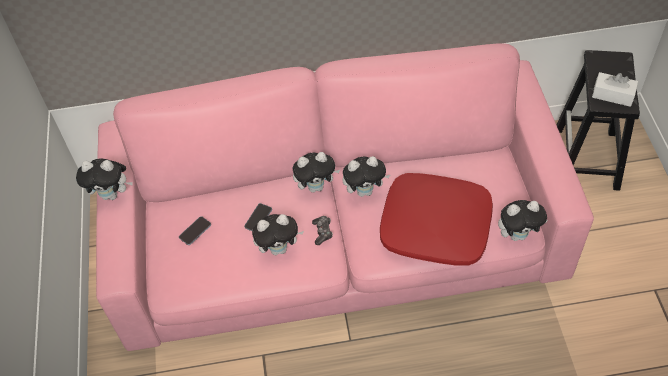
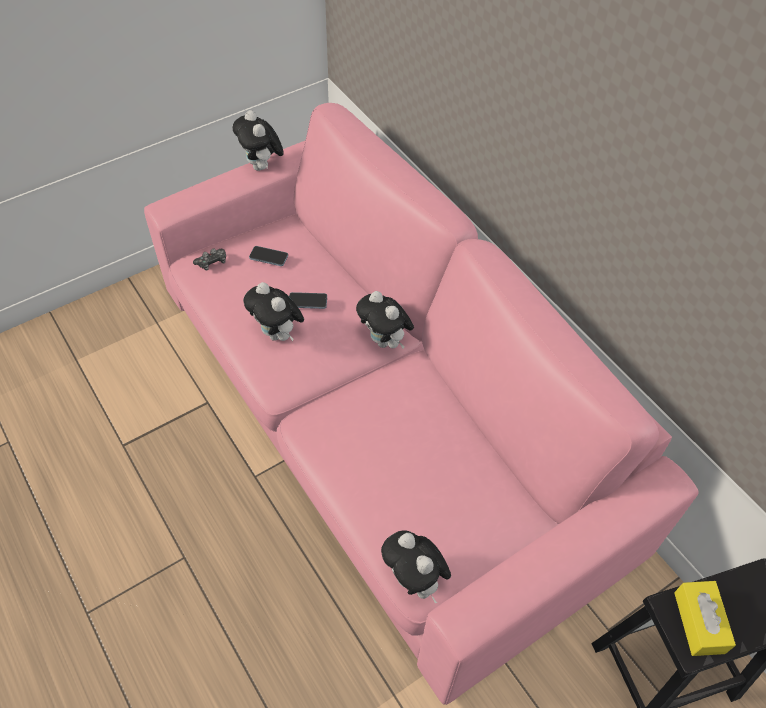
camera: 60 degrees right, 0 degrees up
(322, 232) = (319, 366): game controller -> game controller (212, 262)
(365, 191) = (400, 389): plush toy -> none
(436, 226) = (378, 477): red pillow -> none
(613, 95) = (699, 622): white tissue box -> yellow tissue box

